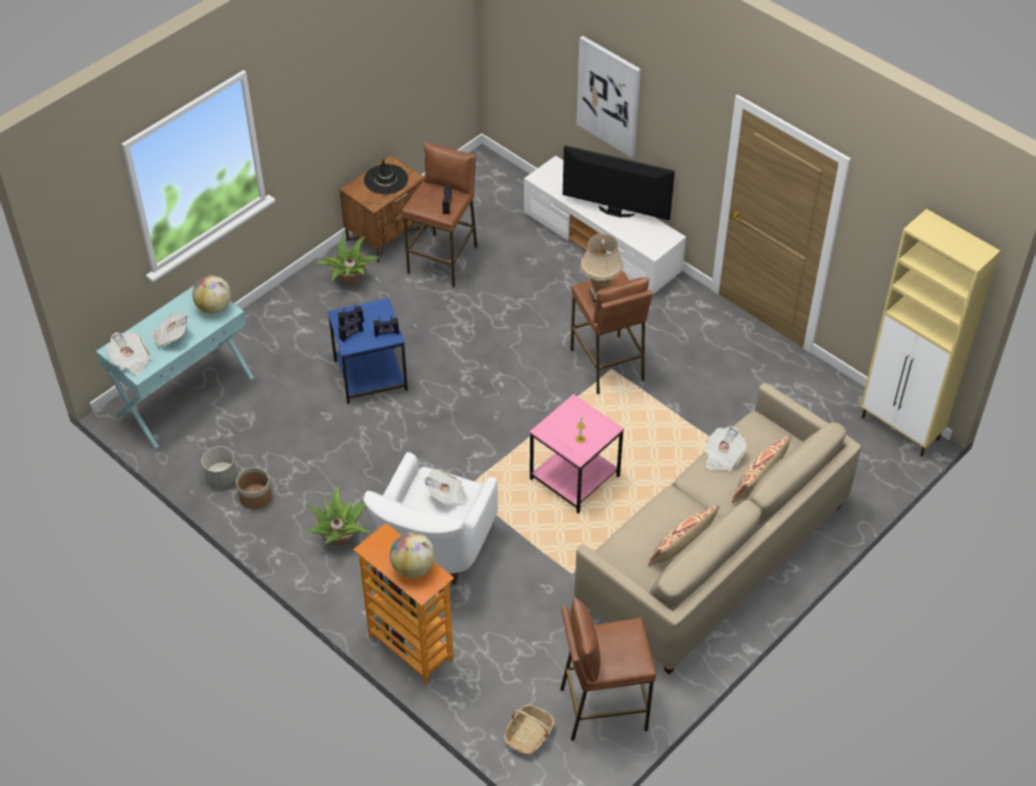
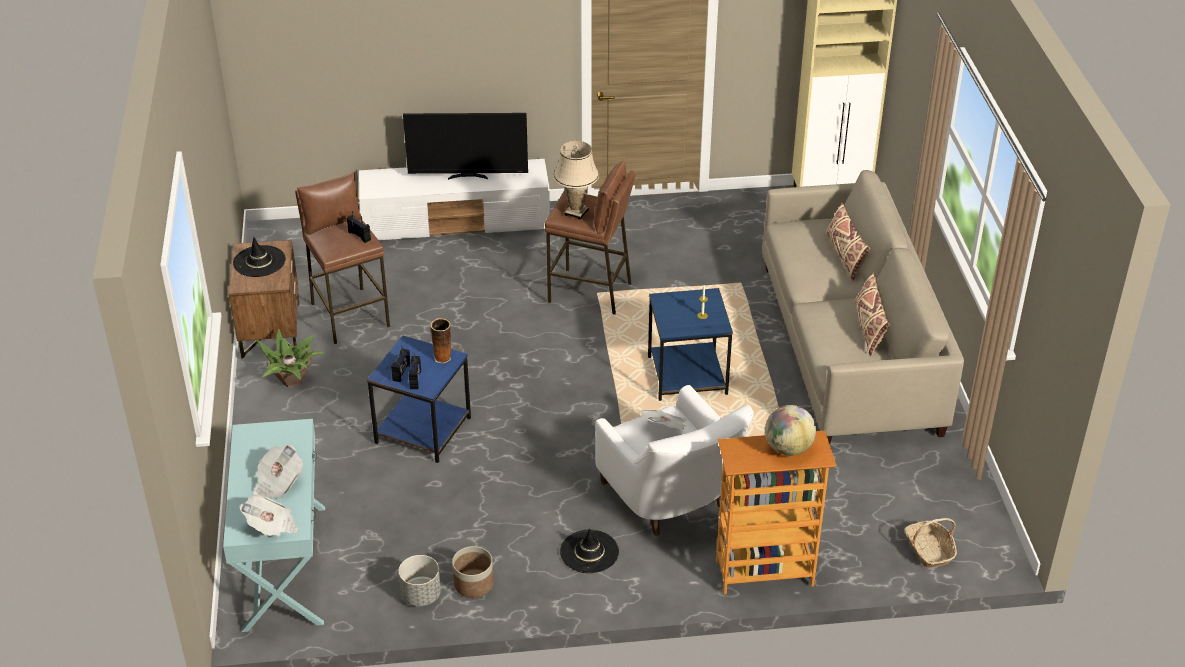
camera: 50 degrees left, 10 degrees down
(214, 307) = (281, 435): globe -> none
(340, 537) = (589, 552): potted plant -> black hat
(386, 333) = (443, 358): radio -> vase
(573, 477) = (686, 376): pink side table -> blue side table
(602, 708) = (942, 492): brown stool -> none
(609, 96) = (420, 58): picture -> none
(615, 212) = (468, 176): television -> television turned 150 degrees counterclockwise
(722, 457) = (802, 260): newspaper -> none

